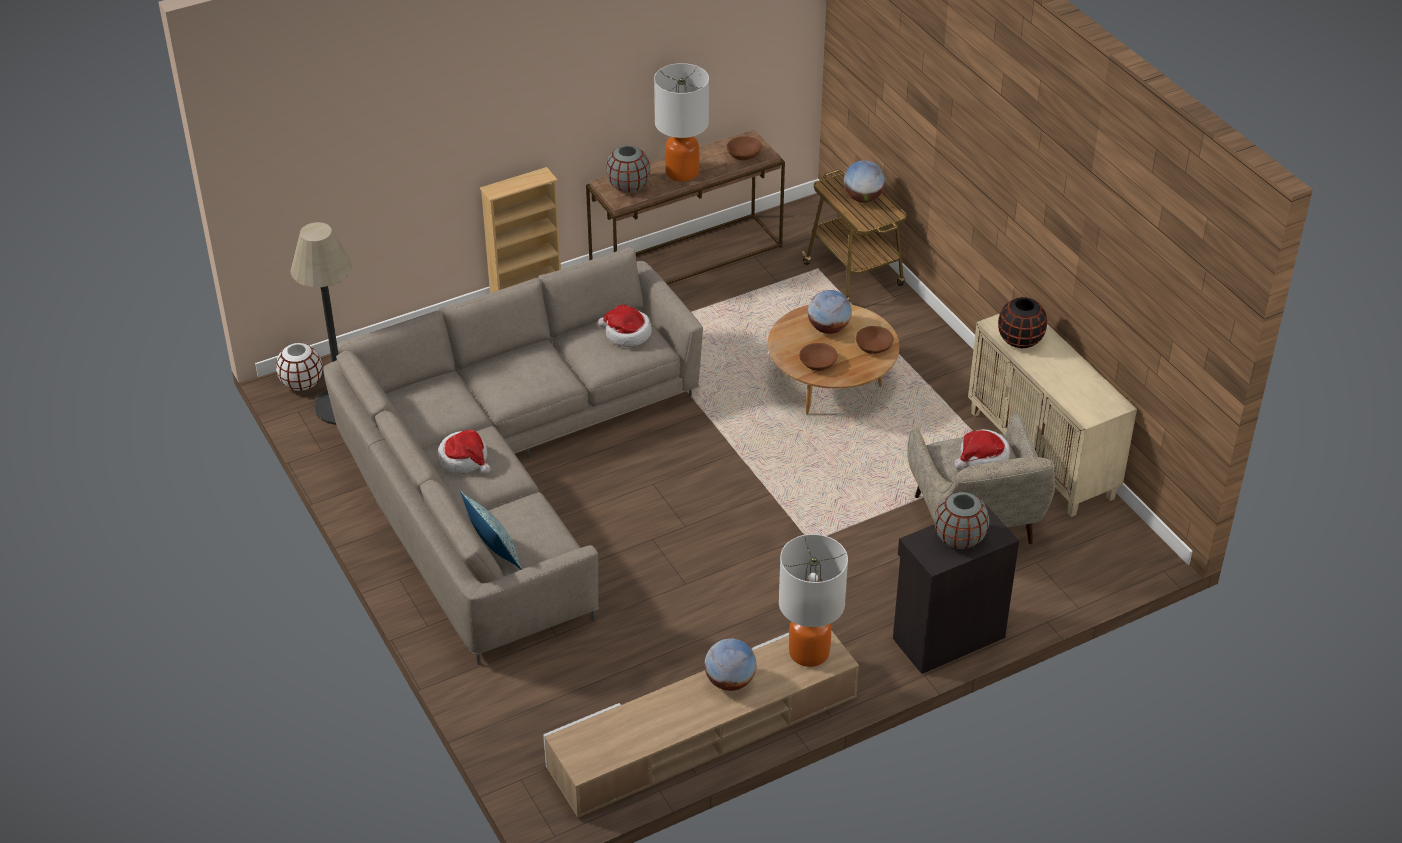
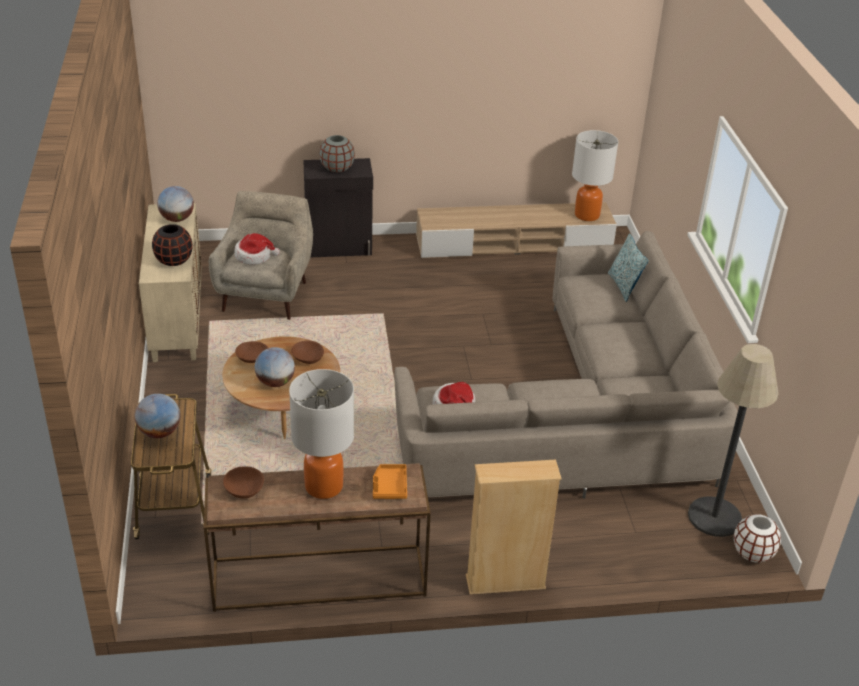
camera: 160 degrees left, 5 degrees down
(464, 459) = (629, 347): hat -> none
(628, 186) = (389, 487): grey vase -> orange tray
(730, 681) = (496, 219): globe -> globe (177, 219)
(809, 652) = (441, 219): table lamp -> table lamp (587, 215)

